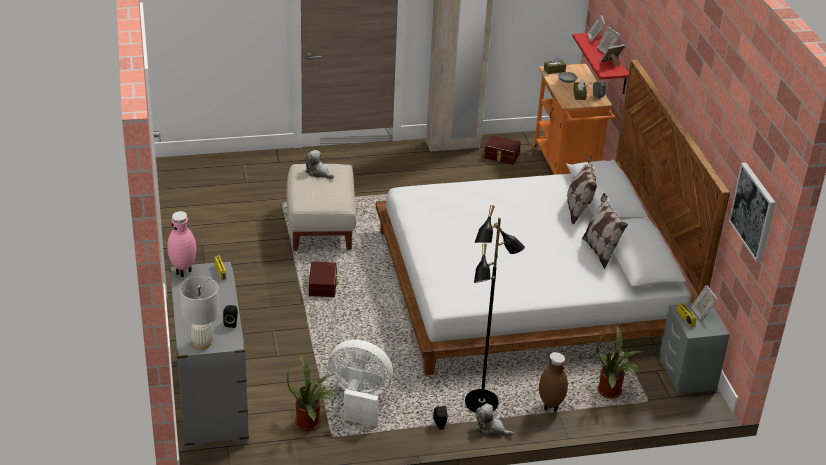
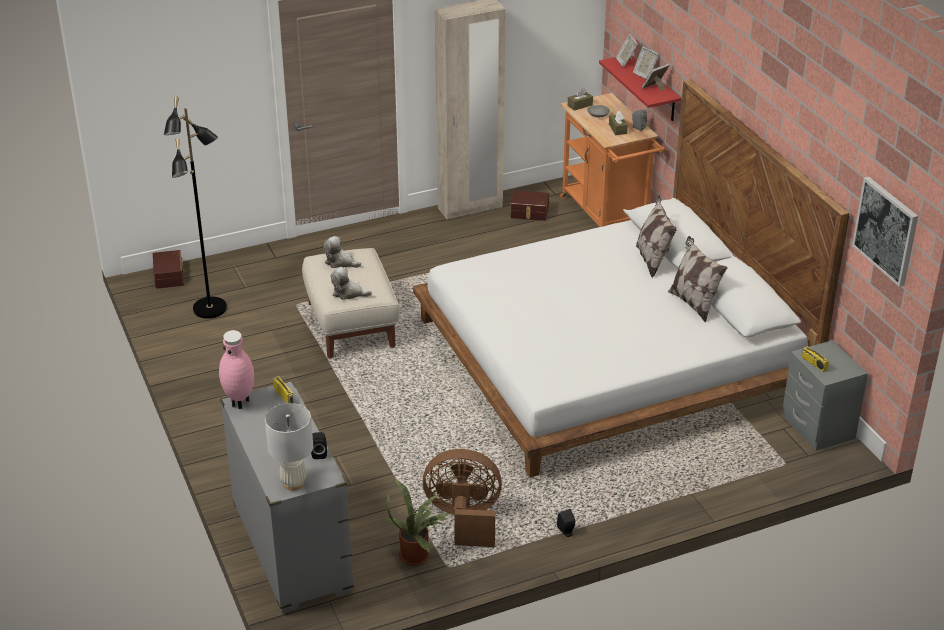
camera: 10 degrees left, 0 degrees up
(324, 286) = (378, 394): brown storage box -> brown storage box (170, 276)
(359, 399) = (464, 519): white fan -> brown fan
(482, 403) = (605, 499): black floor lamp -> black floor lamp (210, 309)
(491, 429) = (625, 526): plush toy -> plush toy (348, 293)
(549, 407) = (681, 490): brown vase -> none
(612, 392) = (743, 460): potted plant -> none
(701, 313) = (829, 354): picture frame -> none

